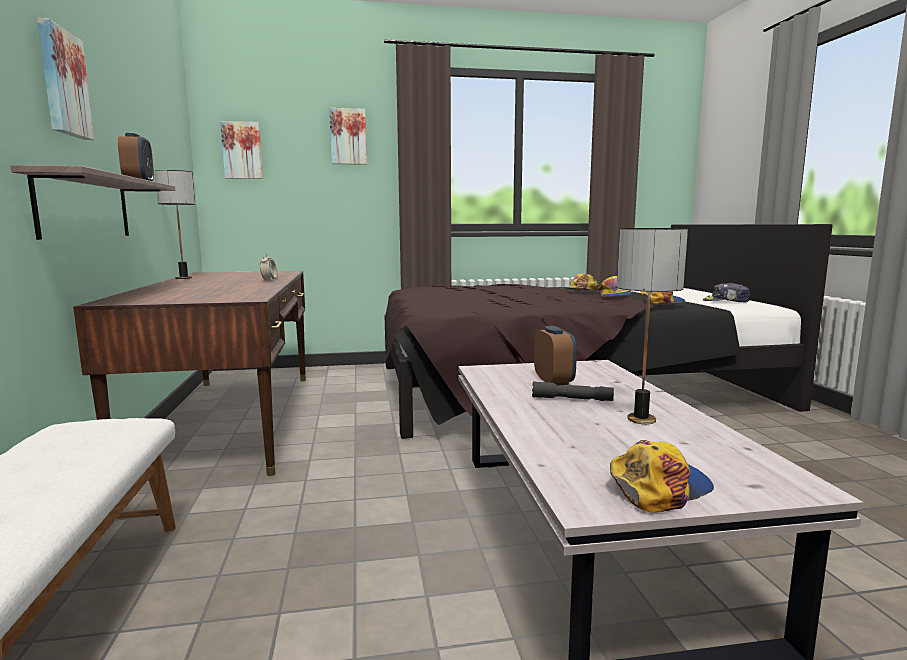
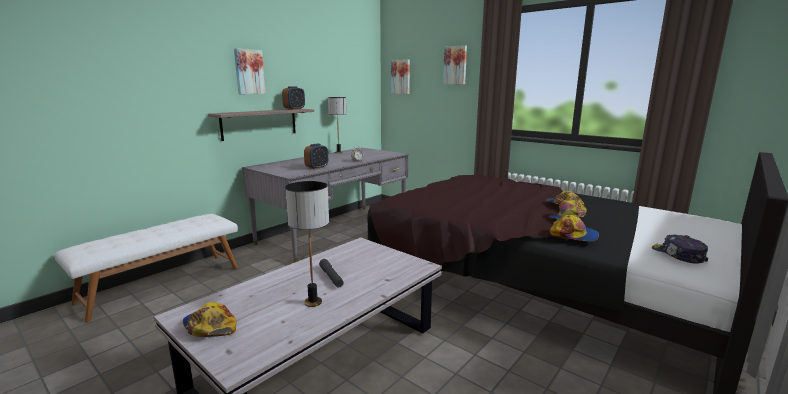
camera: 50 degrees right, 5 degrees up
(231, 420) = (335, 230): brown desk -> grey desk
(553, 381) = (362, 264): alarm clock -> alarm clock (317, 167)
(658, 487) = (209, 326): cap -> cap turned 150 degrees counterclockwise

